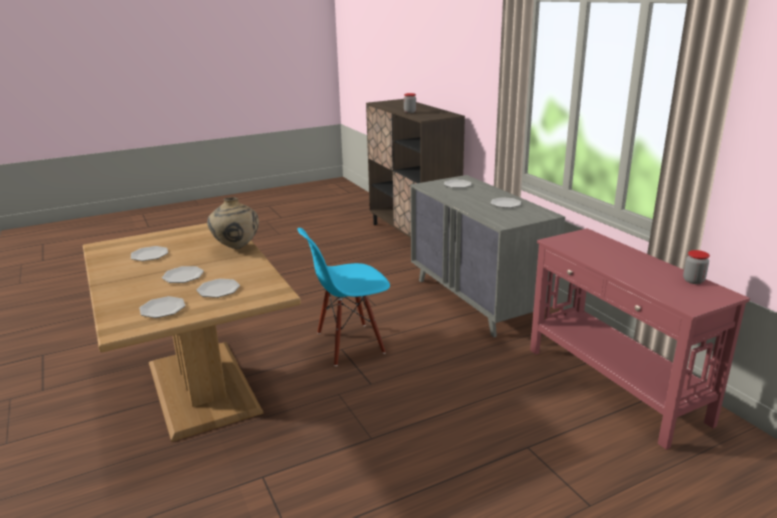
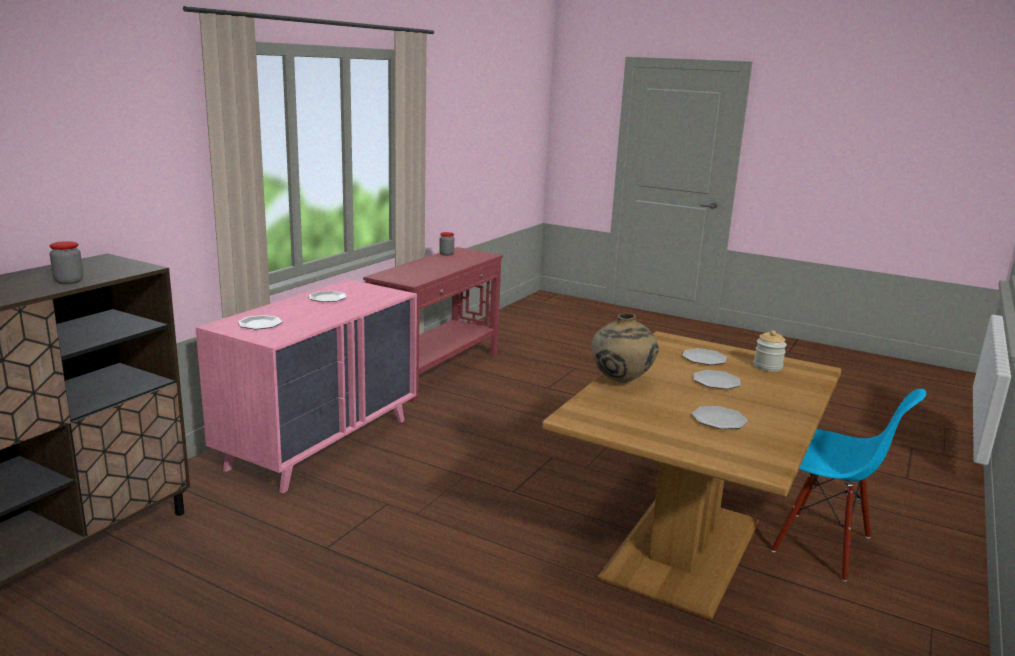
camera: 125 degrees left, 5 degrees down
(163, 309) = (767, 367): plate -> jar
(349, 343) = (497, 490): blue chair -> blue chair (821, 545)
(477, 300) = (321, 443): grey dresser -> pink dresser

